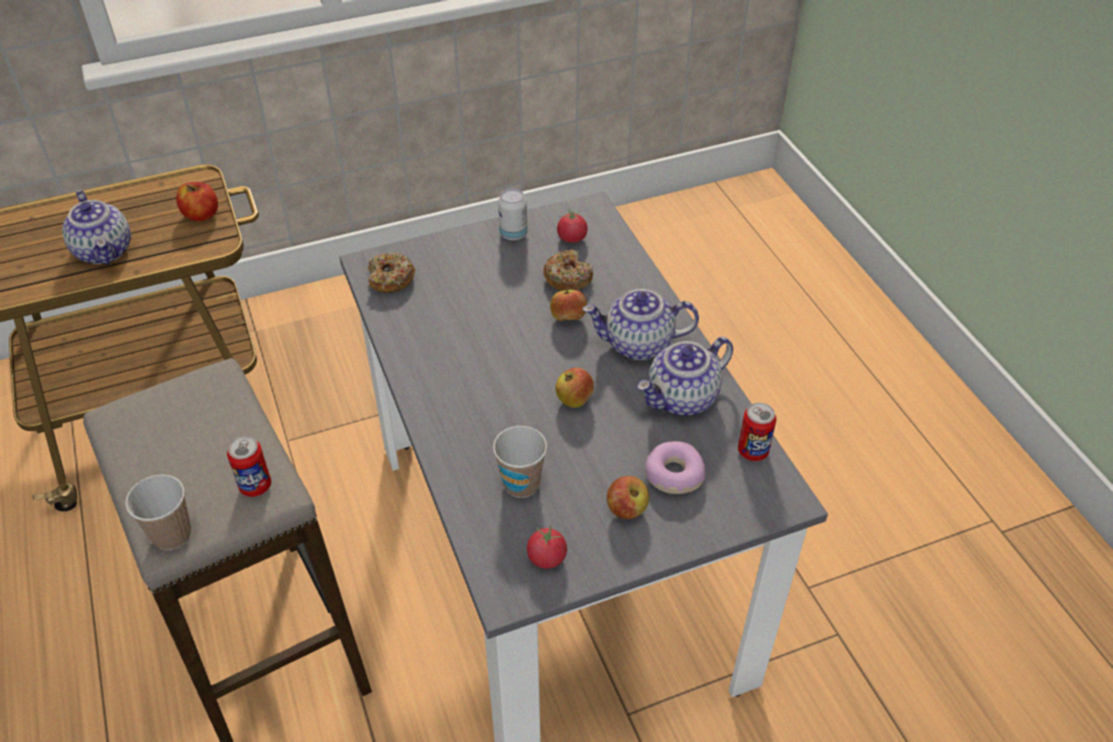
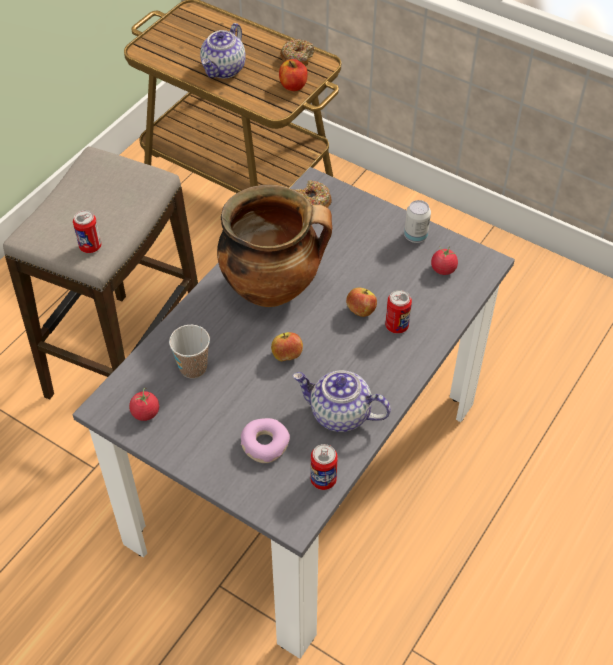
camera: 55 degrees right, 5 degrees up
(172, 535) = (32, 235): cup -> none
(475, 365) = (273, 288): none -> cooking pot
(567, 278) = (400, 289): donut -> donut (297, 58)
(610, 303) = (396, 326): none -> can
(627, 509) = (215, 434): apple -> none
(638, 344) = (369, 362): teapot -> none

